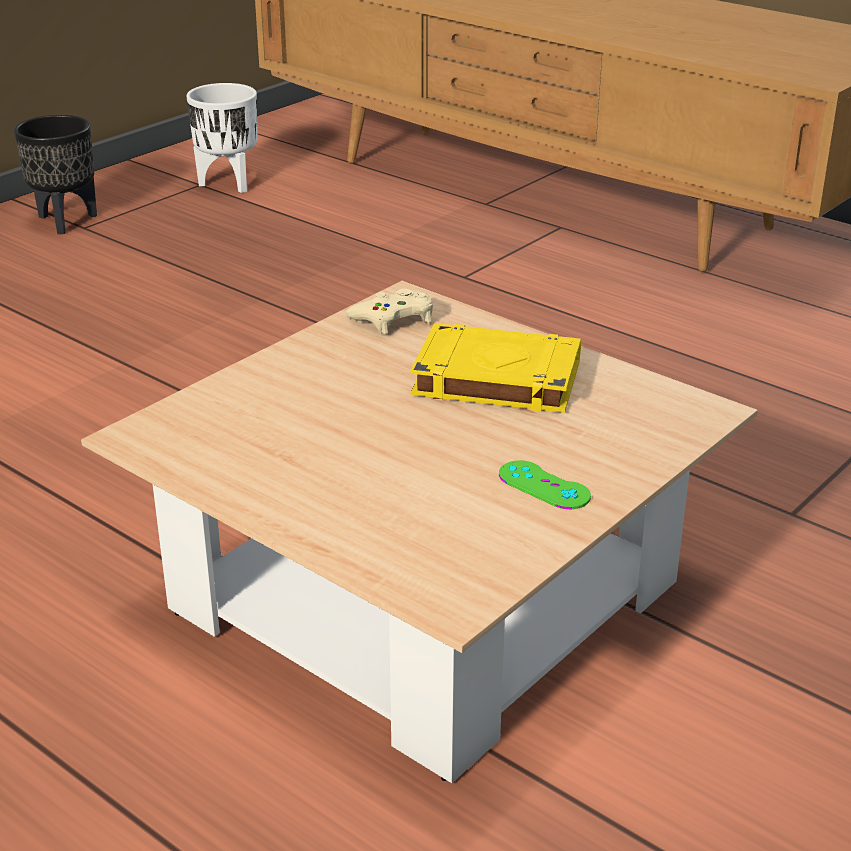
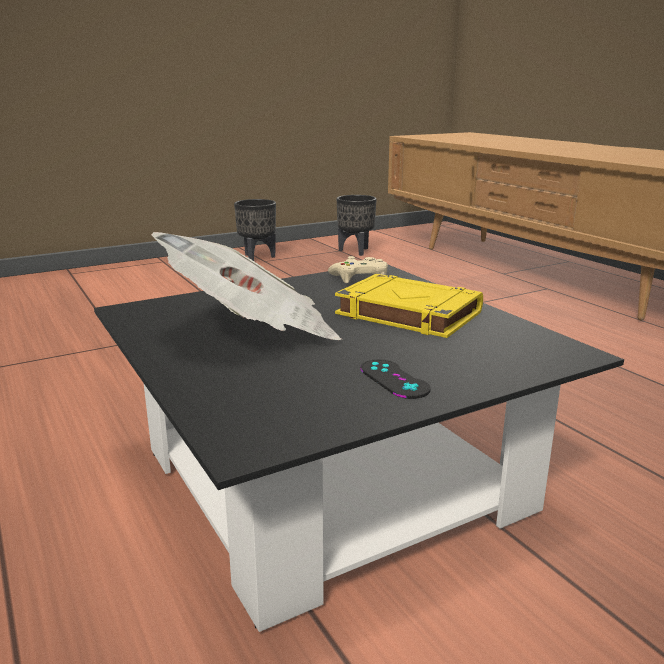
camera: 20 degrees right, 10 degrees down
(227, 183) = (355, 251): white planter -> black planter
(334, 443) = (254, 331): none -> newspaper
(425, 597) = (332, 479): beige coffee table -> black coffee table
(544, 485) = (394, 379): green game controller -> black game controller

